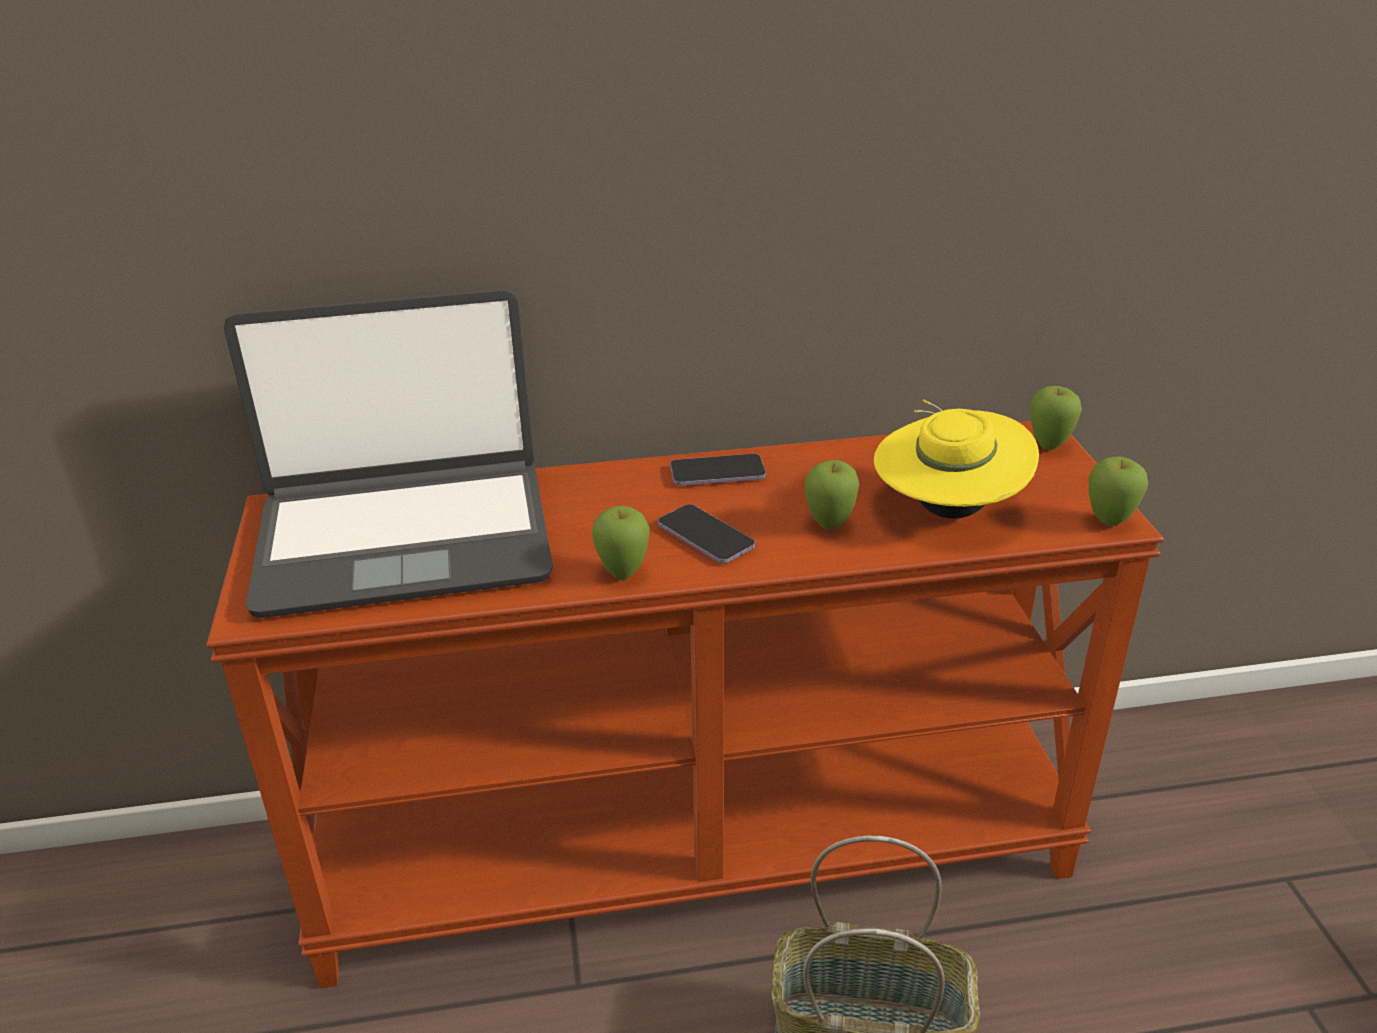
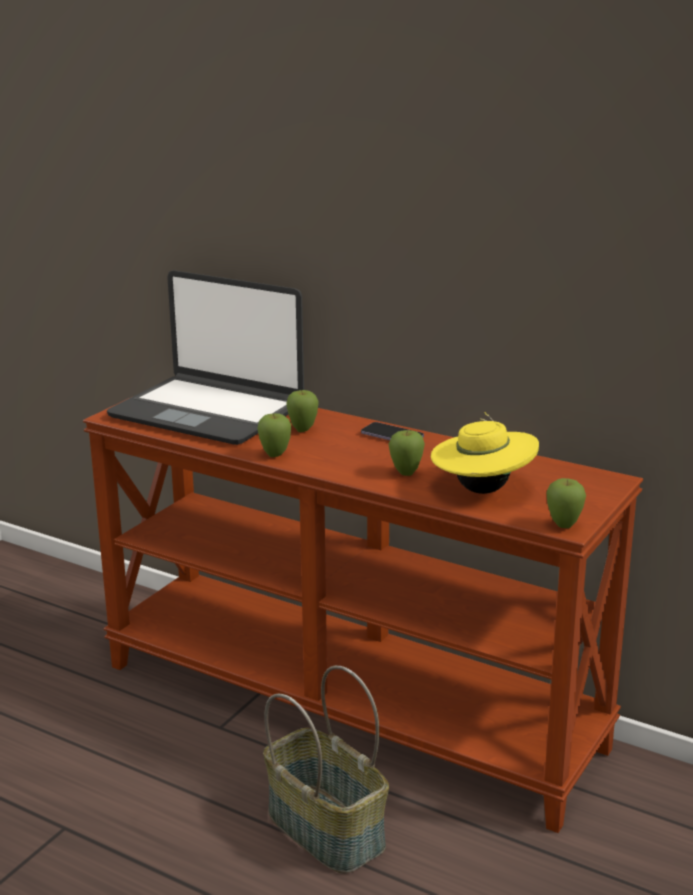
camera: 40 degrees right, 10 degrees down
(705, 537) = (337, 456): phone -> none
(1049, 446) = (605, 486): apple -> apple (303, 430)

